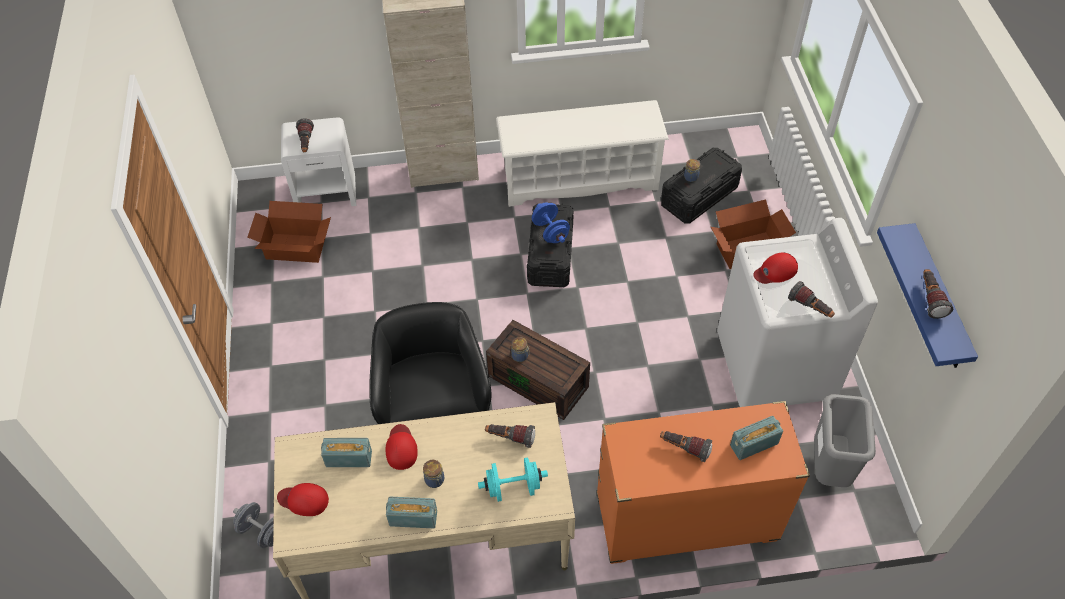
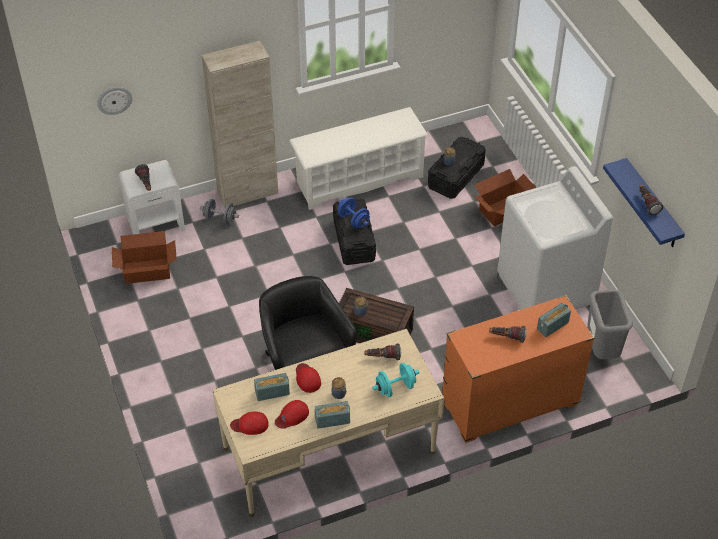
camera: 15 degrees left, 5 degrees down
(262, 532) = (199, 476): grey dumbbell -> grey dumbbell (220, 219)
(269, 32) = (114, 100): none -> wall clock
(775, 271) = (537, 211): red cap -> red cap (292, 416)
(810, 308) = (568, 231): flashlight -> none

